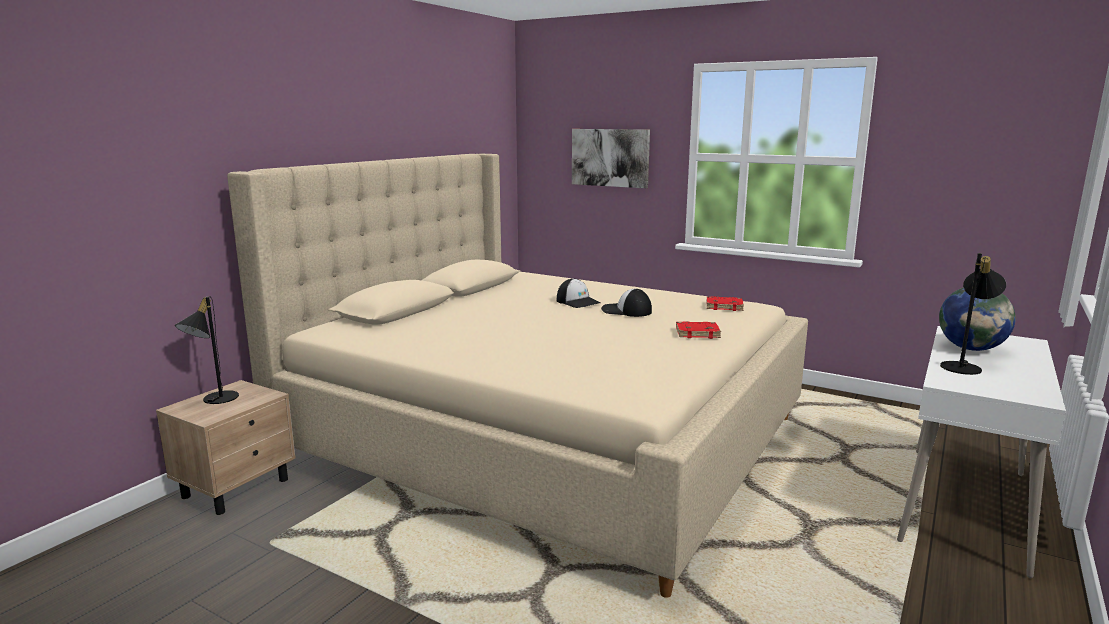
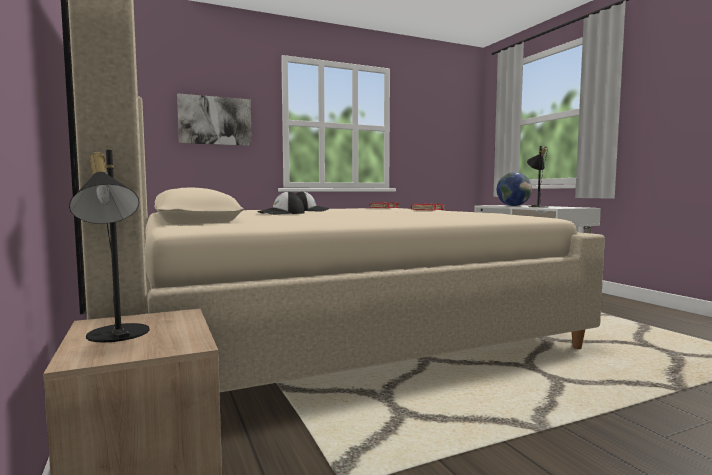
camera: 55 degrees left, 10 degrees down
(626, 311) = (354, 210): cap -> cap (281, 213)

